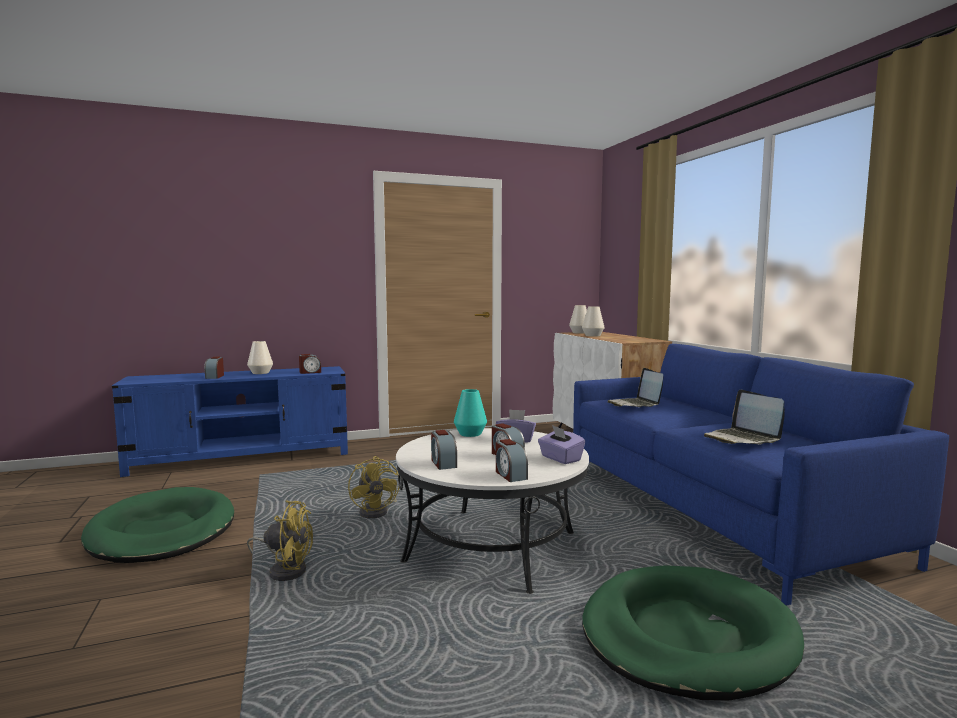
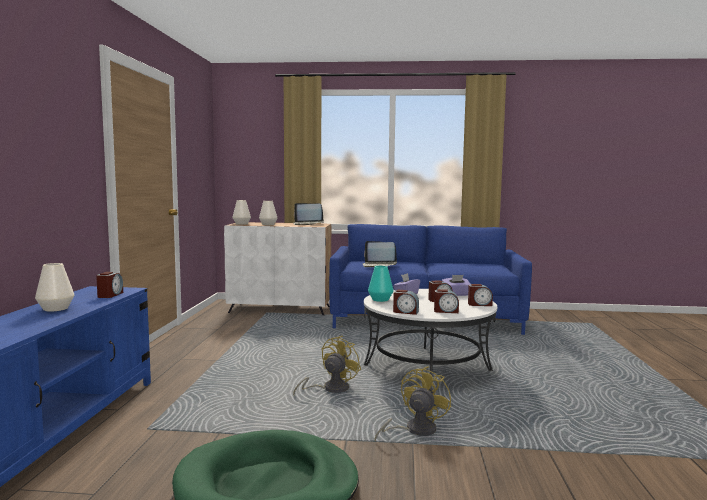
camera: 65 degrees left, 0 degrees up
(214, 376) = (30, 324): alarm clock -> alarm clock (405, 312)
(377, 511) = (330, 389): yellow fan -> yellow fan turned 60 degrees counterclockwise
(686, 636) = (541, 354): green dog bed -> none
(742, 439) = (471, 267): laptop -> laptop (308, 224)

